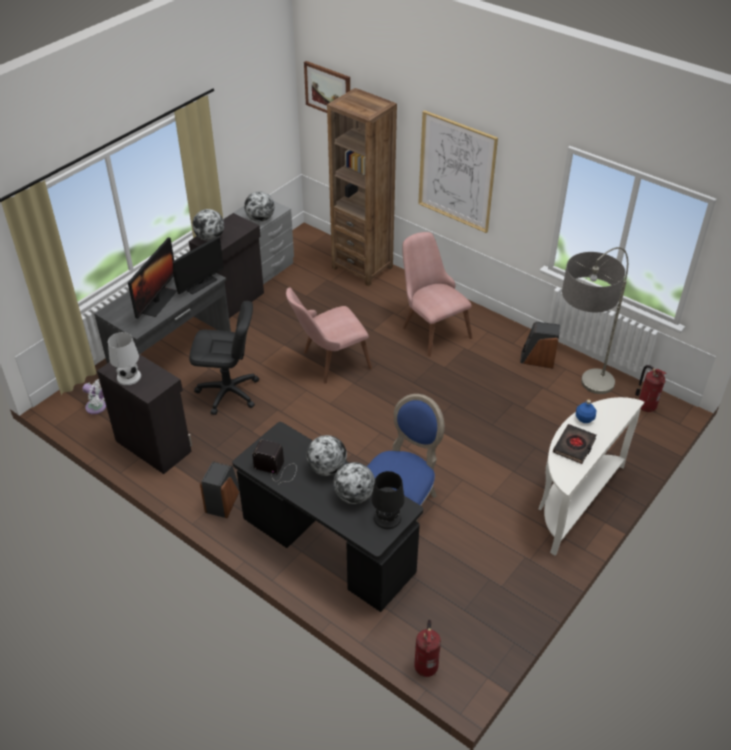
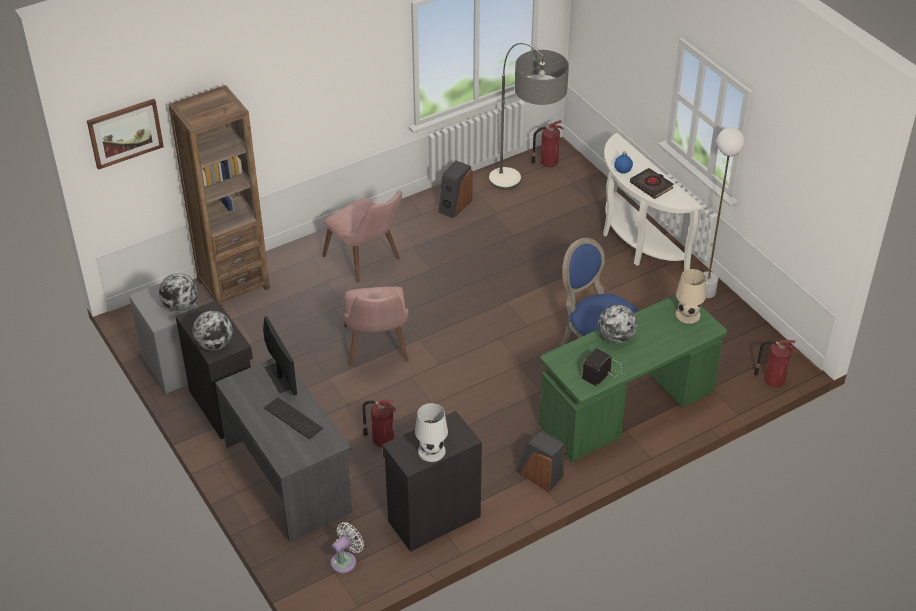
camera: 70 degrees left, 0 degrees up
(157, 301) = (292, 418): monitor -> keyboard
(228, 393) = (382, 440): black office chair -> fire extinguisher
(328, 546) = (627, 410): black desk -> green desk
(354, 496) = (656, 328): globe -> none
(387, 517) = (687, 314): black table lamp -> beige table lamp
(431, 328) = (368, 261): pink chair -> pink chair turned 120 degrees counterclockwise
(456, 172) = (303, 106): picture -> none
(533, 577) = (706, 292): none -> white floor lamp

